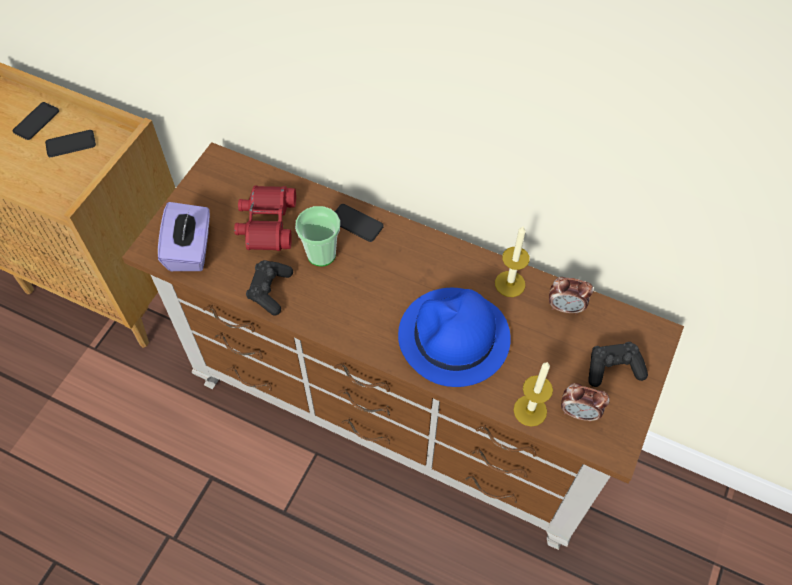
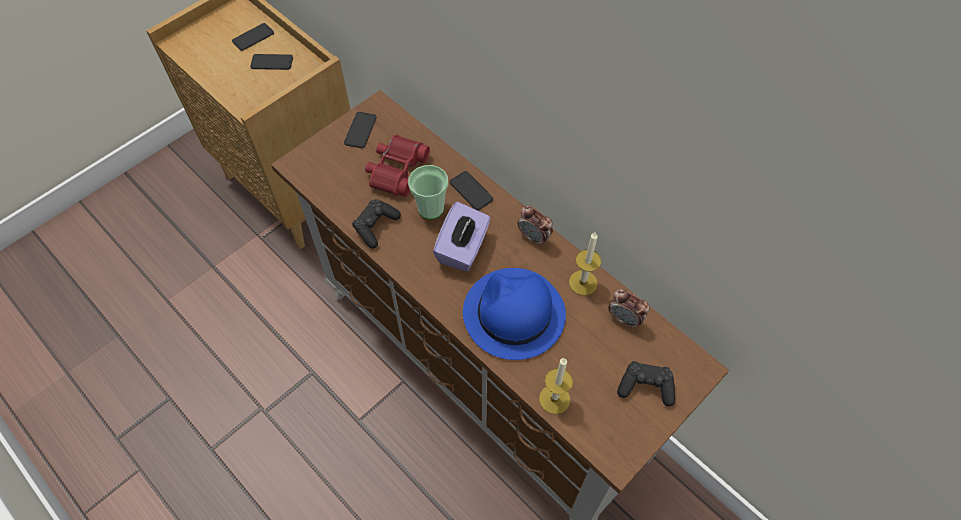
camera: 20 degrees right, 0 degrees up
(190, 250) = (326, 174): purple tissue box -> purple tissue box (463, 249)
(208, 191) = (360, 130): none -> phone
(579, 412) = (597, 415): alarm clock -> alarm clock (534, 237)

